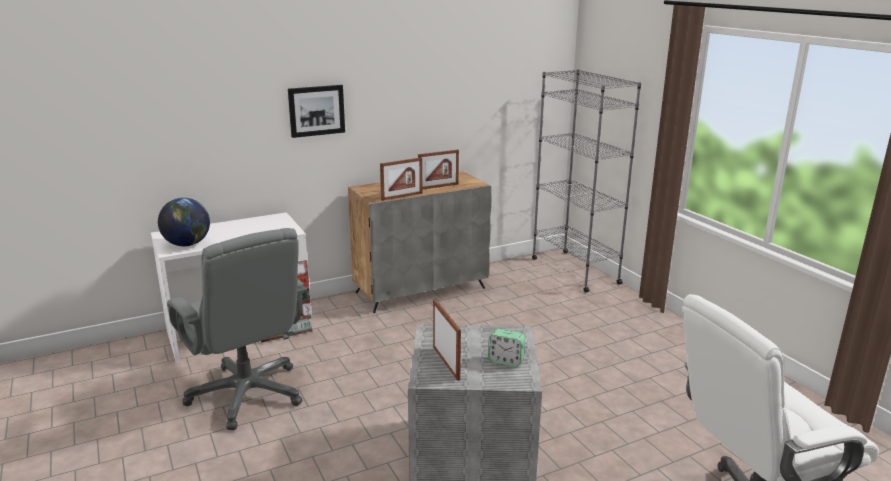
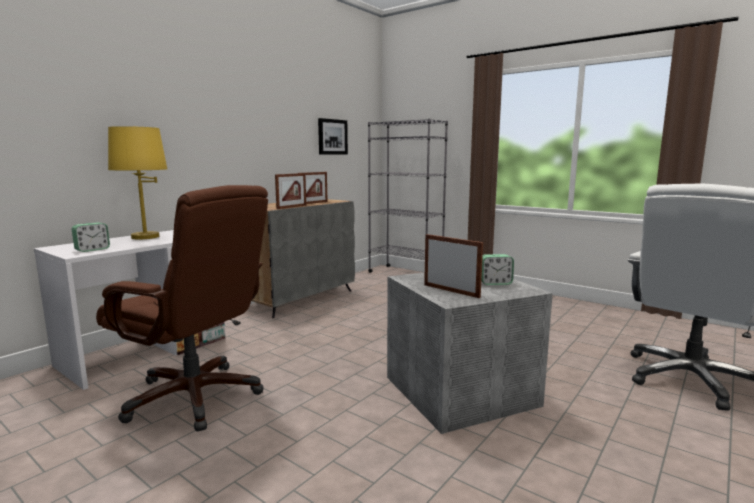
camera: 25 degrees left, 10 degrees down
(187, 244) = (92, 249): globe -> alarm clock
(243, 226) = (145, 237): none -> yellow table lamp
(247, 394) = (195, 397): grey office chair -> brown office chair
(316, 110) = (205, 132): picture -> picture (332, 137)

